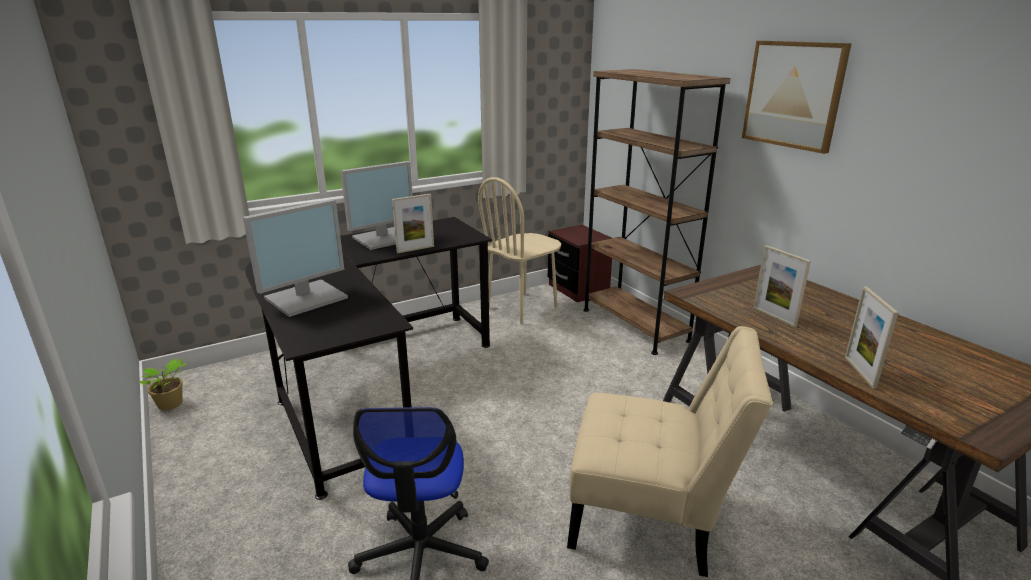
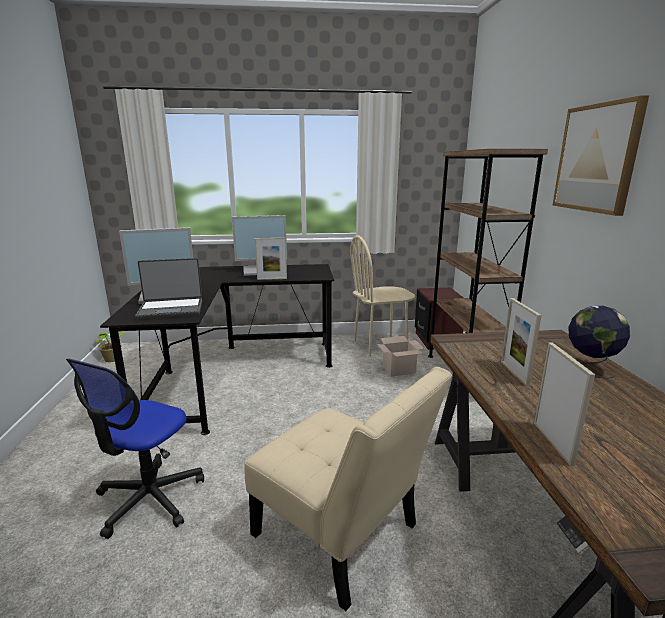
camera: 25 degrees right, 5 degrees down
(349, 316) = (171, 309): none -> laptop
(566, 333) = (398, 370): none -> cardboard box
(821, 299) = (590, 368): none -> globe
(860, 372) = (552, 443): picture frame -> picture frame turned 150 degrees clockwise

